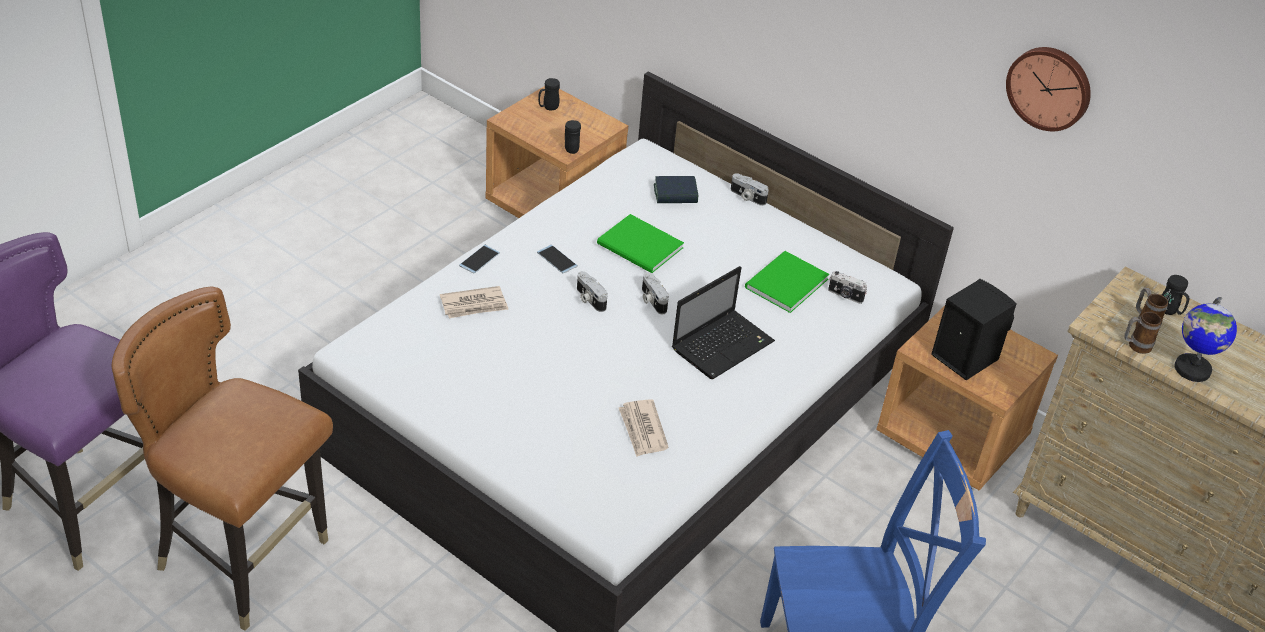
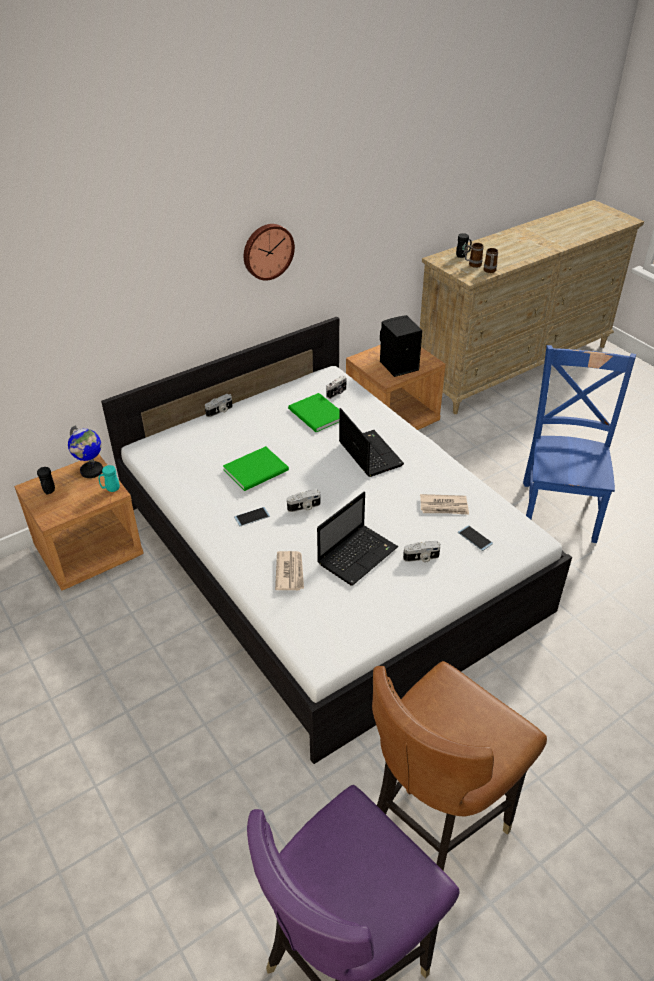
camera: 70 degrees left, 0 degrees up
(479, 259) = (235, 561): phone -> phone (475, 538)
(521, 357) = (358, 554): none -> laptop
(570, 148) = (110, 489): black mug -> turquoise mug
(652, 300) = (316, 476): camera -> camera (421, 558)
(675, 194) = (204, 442): book -> none
(1050, 87) = (362, 189): wall clock -> wall clock (267, 251)
(1191, 369) = (509, 261): globe -> globe (91, 471)

